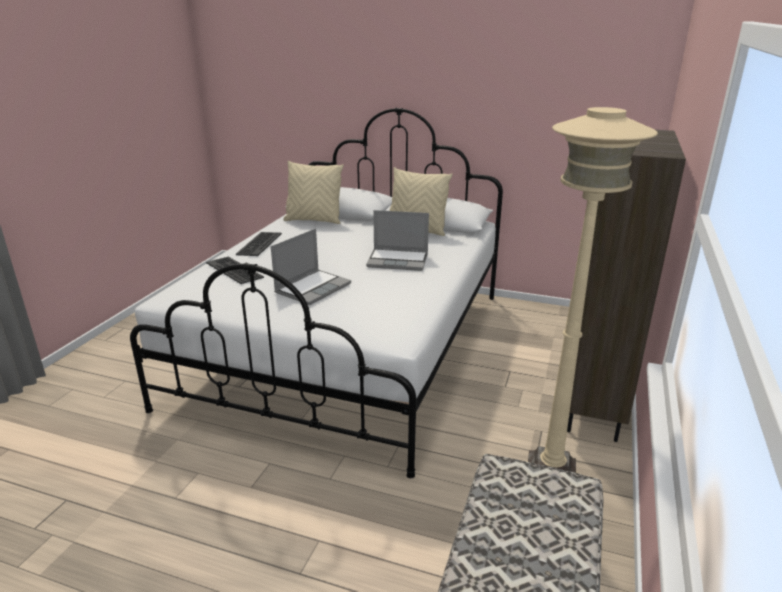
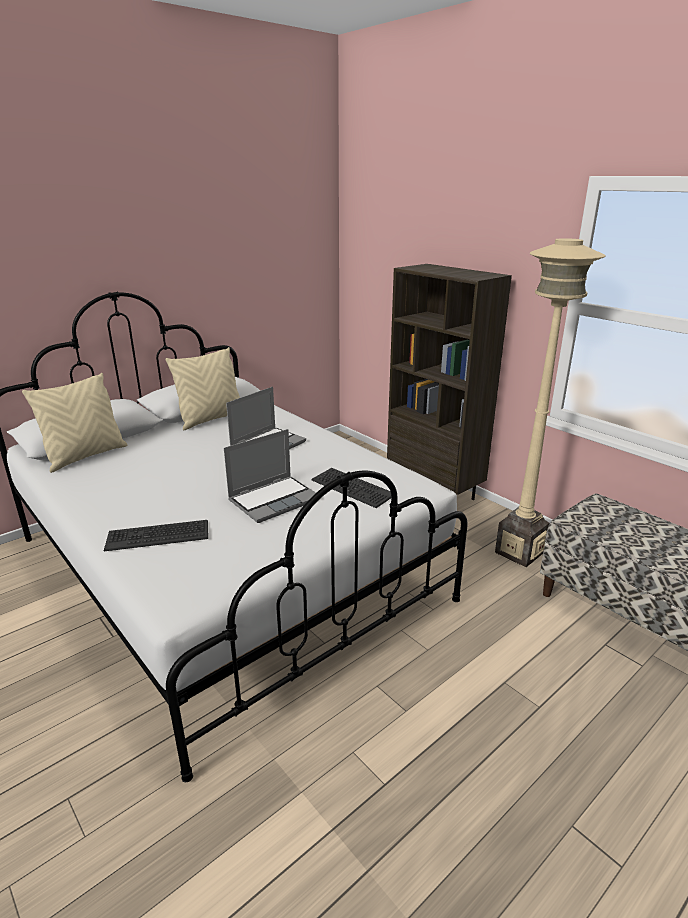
camera: 60 degrees left, 0 degrees up
(259, 244) = (101, 503): keyboard -> keyboard (351, 488)
(313, 288) = (274, 499): laptop -> laptop turned 75 degrees clockwise

